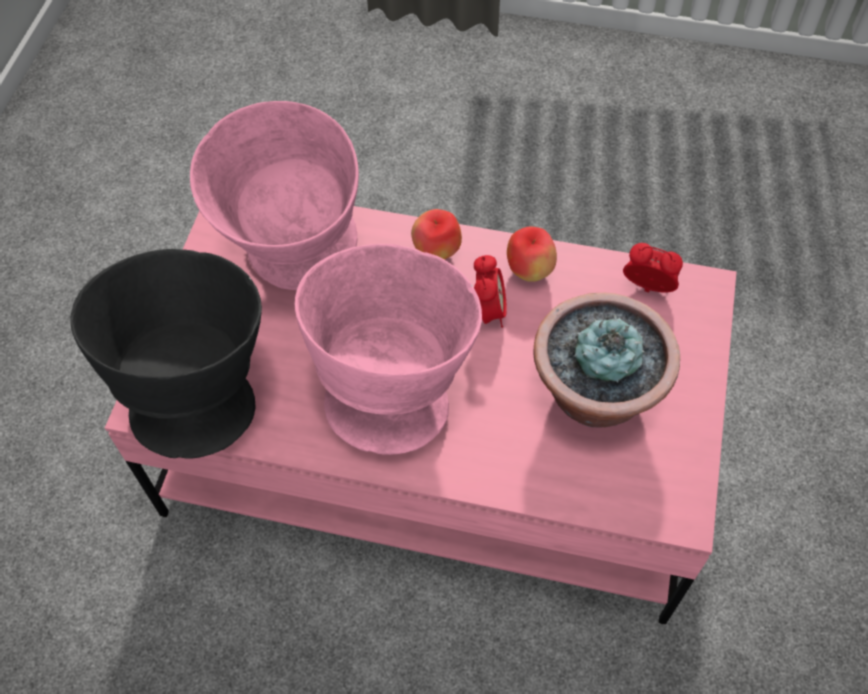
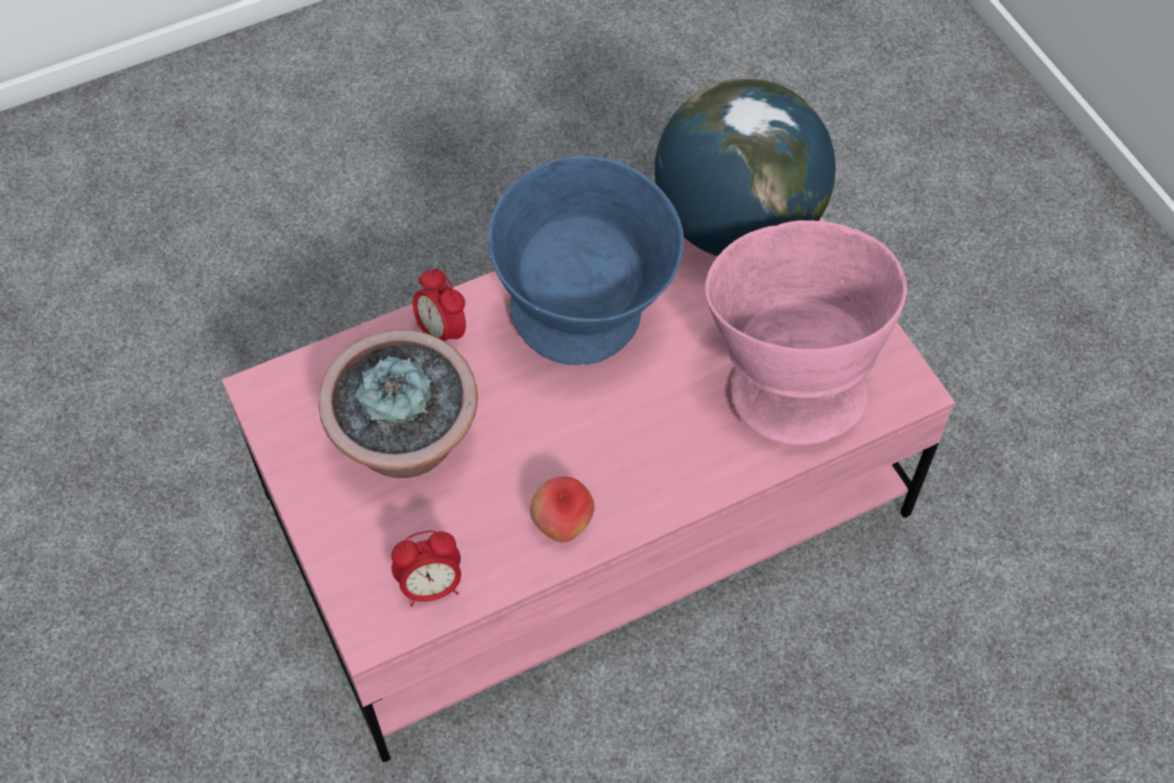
camera: 140 degrees right, 0 degrees up
(201, 392) = (737, 226): black bowl -> globe
(395, 388) = (585, 332): pink bowl -> blue bowl
(436, 252) = (668, 480): apple -> none
(489, 311) = (565, 455): alarm clock -> alarm clock (442, 332)

